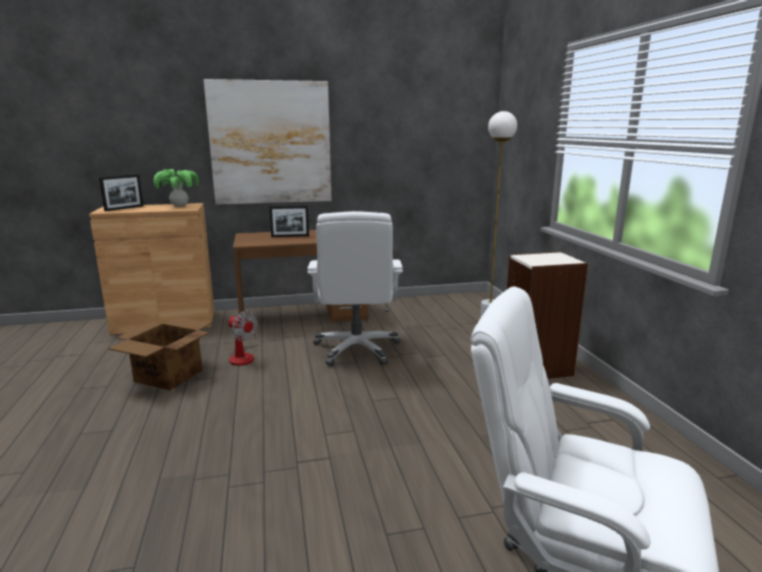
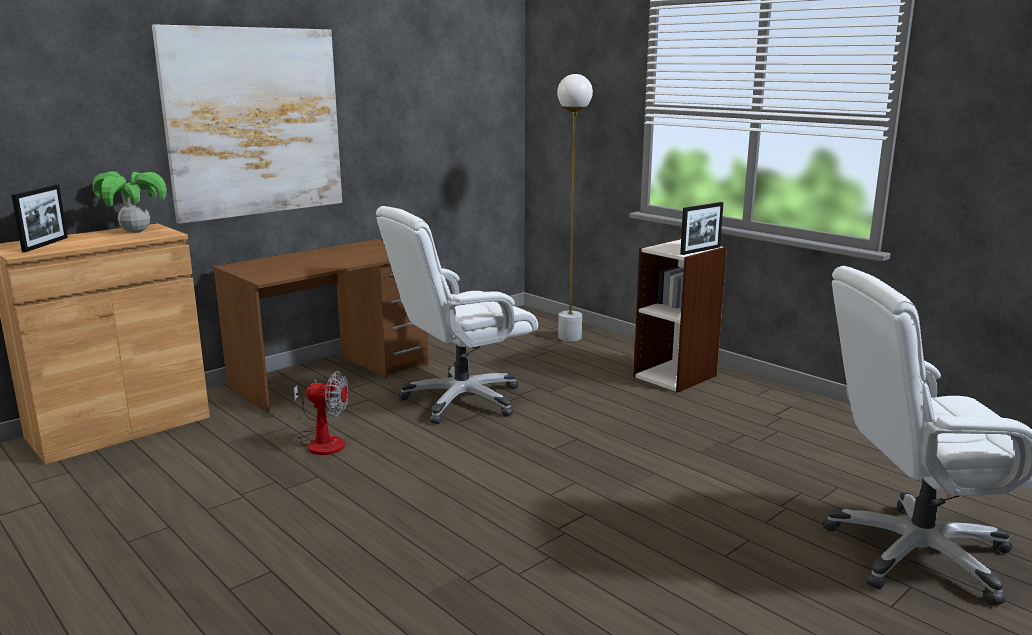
camera: 30 degrees left, 0 degrees up
(167, 376) = (247, 491): cardboard box -> none
(290, 236) = (309, 260): picture frame -> picture frame (700, 250)
(357, 349) = (461, 400): white office chair -> white office chair turned 90 degrees clockwise

